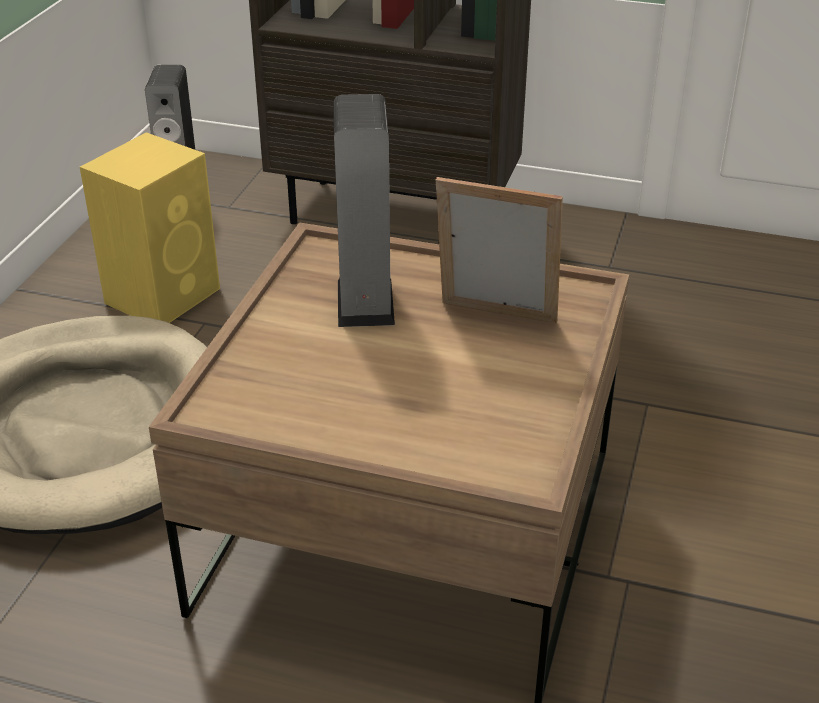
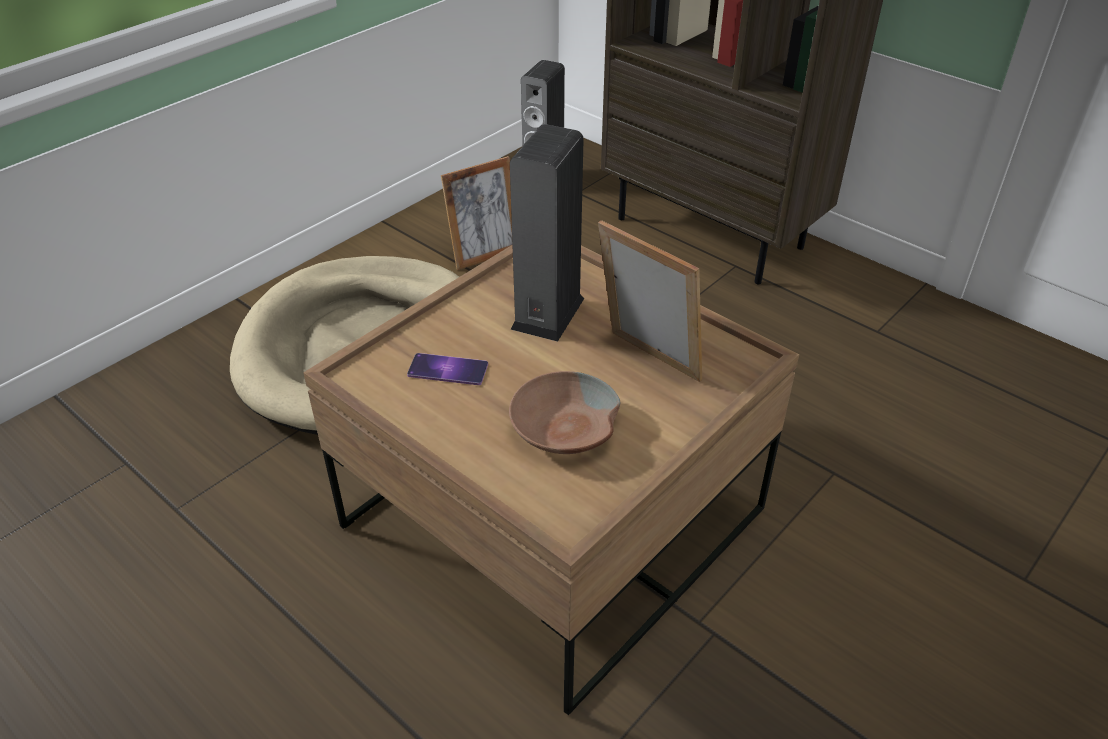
camera: 25 degrees right, 5 degrees up
(164, 294) = (484, 254): yellow speaker -> picture frame
(302, 381) = (448, 369): none -> phone
(461, 400) = (563, 429): none -> brown bowl

